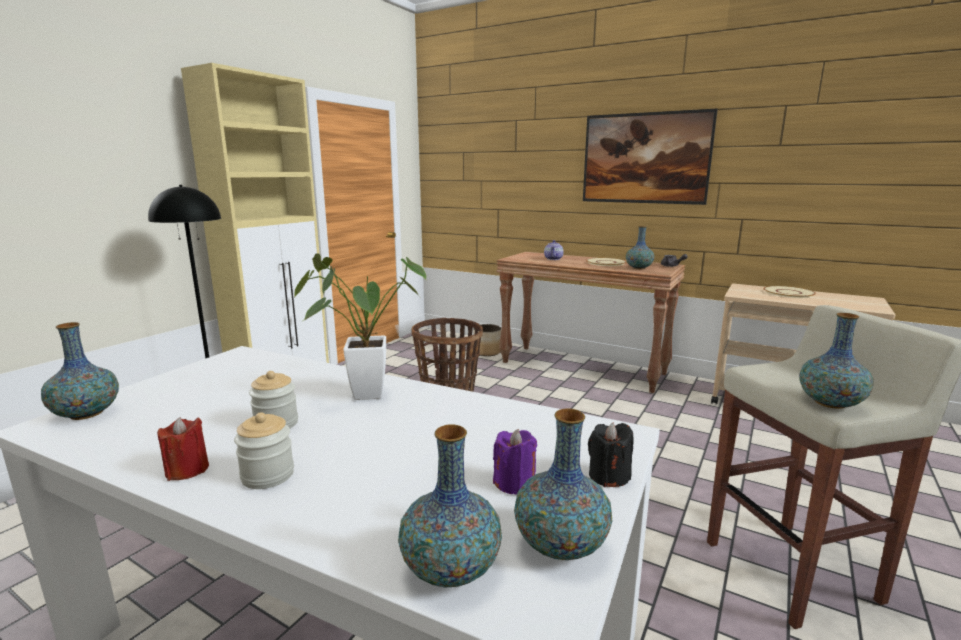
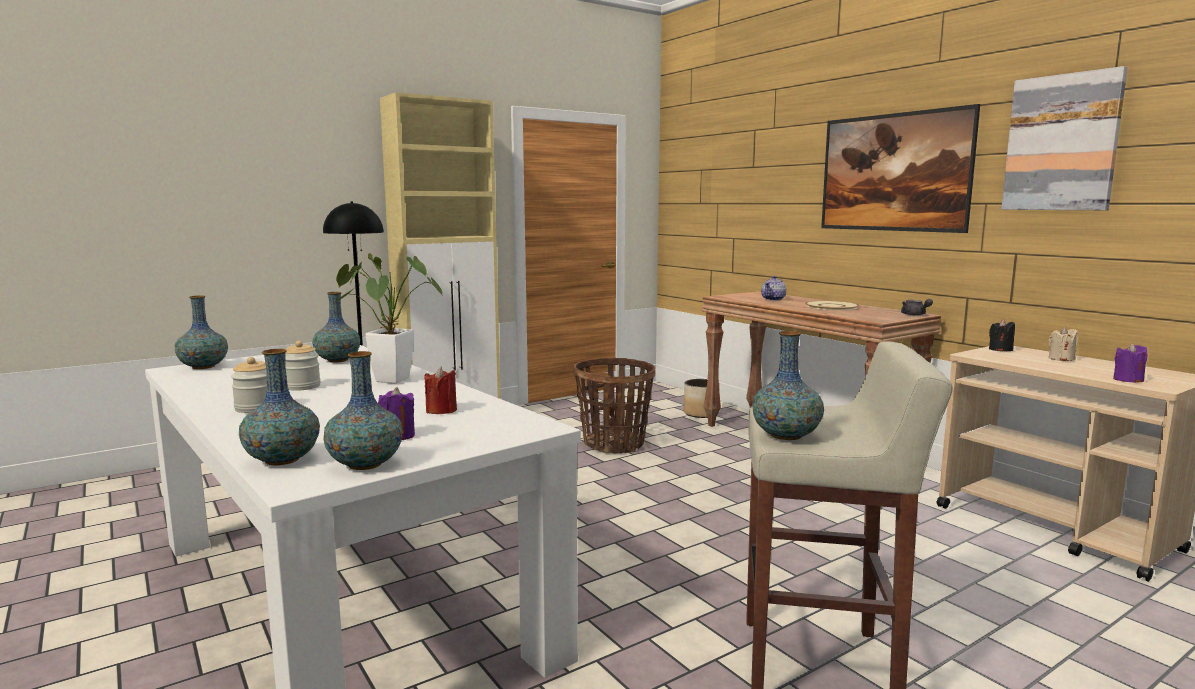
camera: 25 degrees right, 5 degrees down
(187, 470) = (217, 399): red candle -> red candle (441, 410)
(608, 476) = (472, 444): black candle -> black candle (1000, 349)
(639, 268) = (861, 314): vase -> vase (337, 360)
(779, 140) = (1061, 143): none -> picture
(788, 293) = (1061, 359): beige plate -> beige candle
(853, 306) = (1128, 380): none -> purple candle

